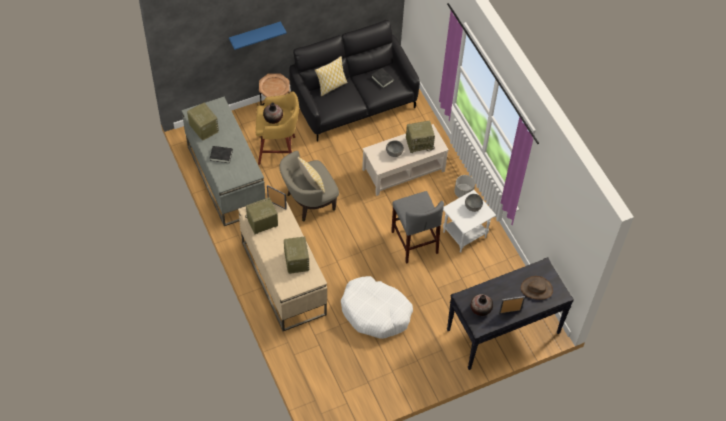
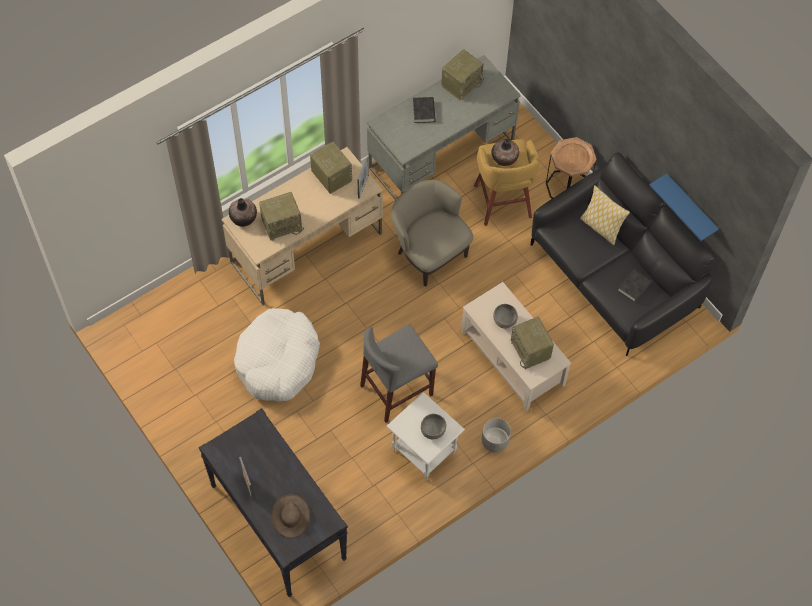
camera: 80 degrees right, 5 degrees up
(255, 35) = (593, 84): blue shelf -> blue shelf (690, 207)
(312, 184) = (427, 233): pillow -> none
(480, 309) = (245, 448): vase -> vase (243, 218)

